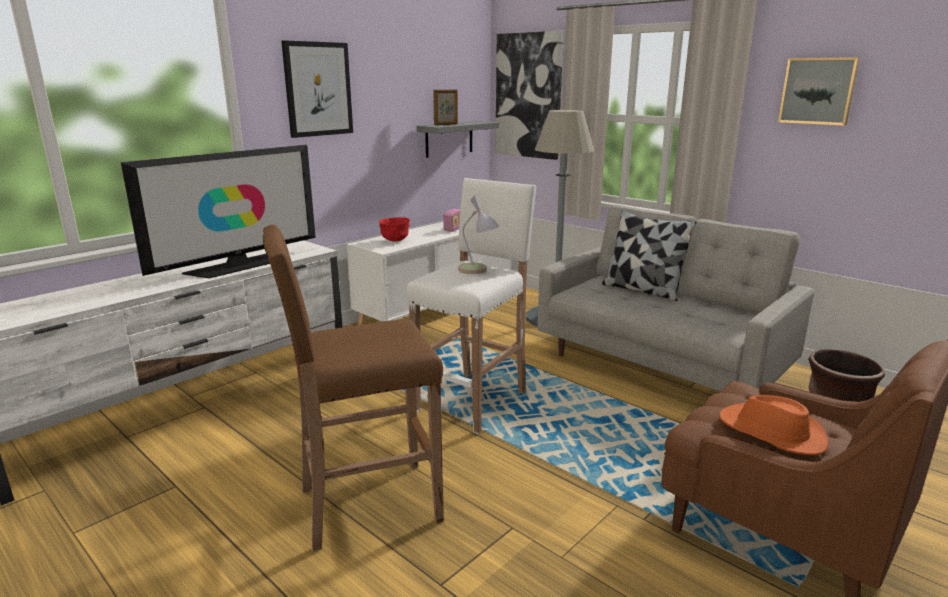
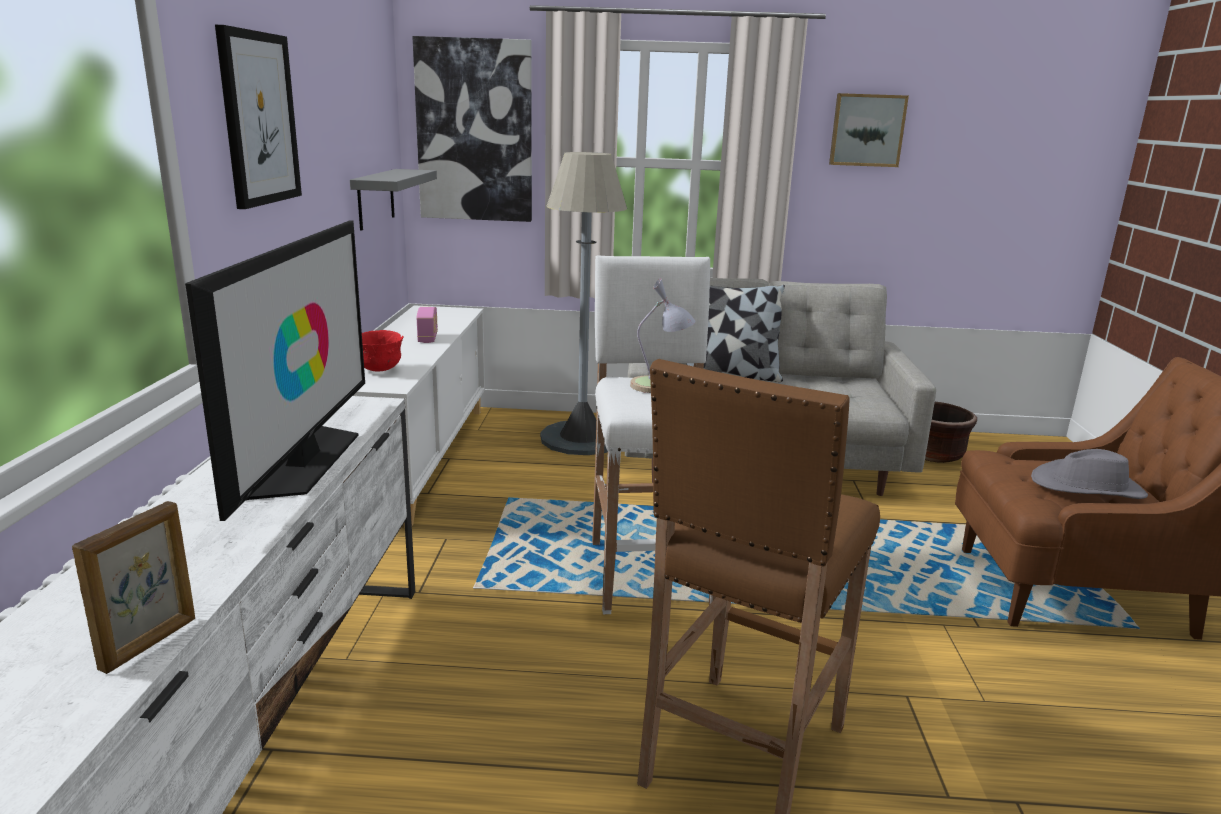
camera: 40 degrees left, 0 degrees up
(446, 124) = (388, 176): picture frame -> picture frame (150, 643)
(771, 432) = (1088, 487): orange hat -> grey hat

